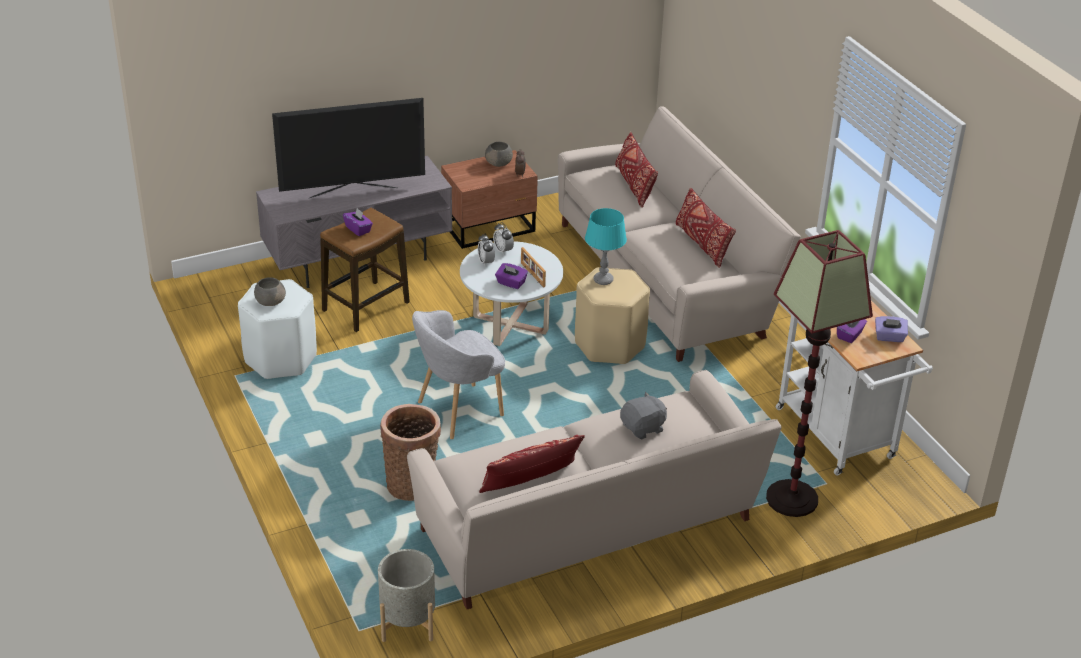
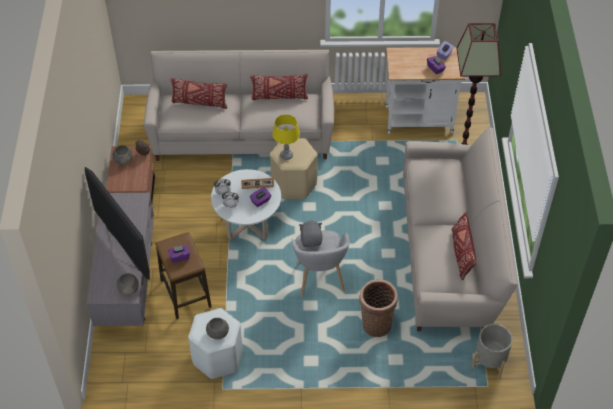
camera: 65 degrees left, 15 degrees up
(293, 212) = (129, 288): none -> grey bowl
(353, 192) = (123, 247): television -> television turned 135 degrees clockwise
(603, 280) = (286, 155): turquoise table lamp -> yellow table lamp
(643, 428) = (439, 188): grey plush toy -> grey plush toy (311, 240)

